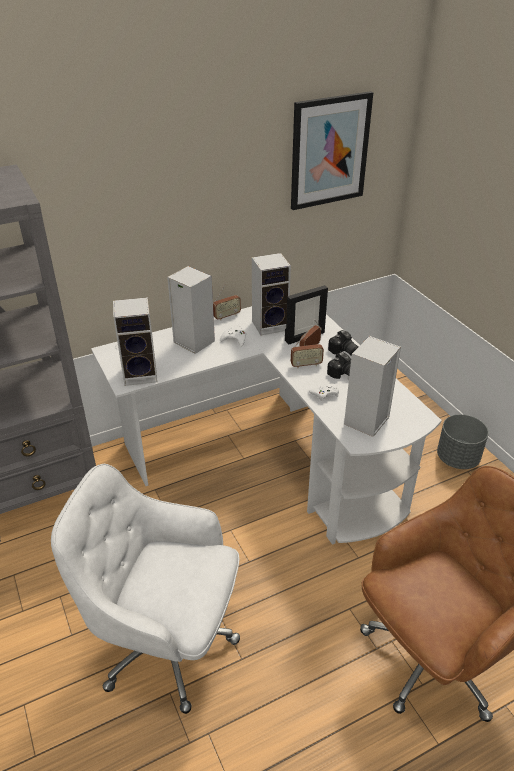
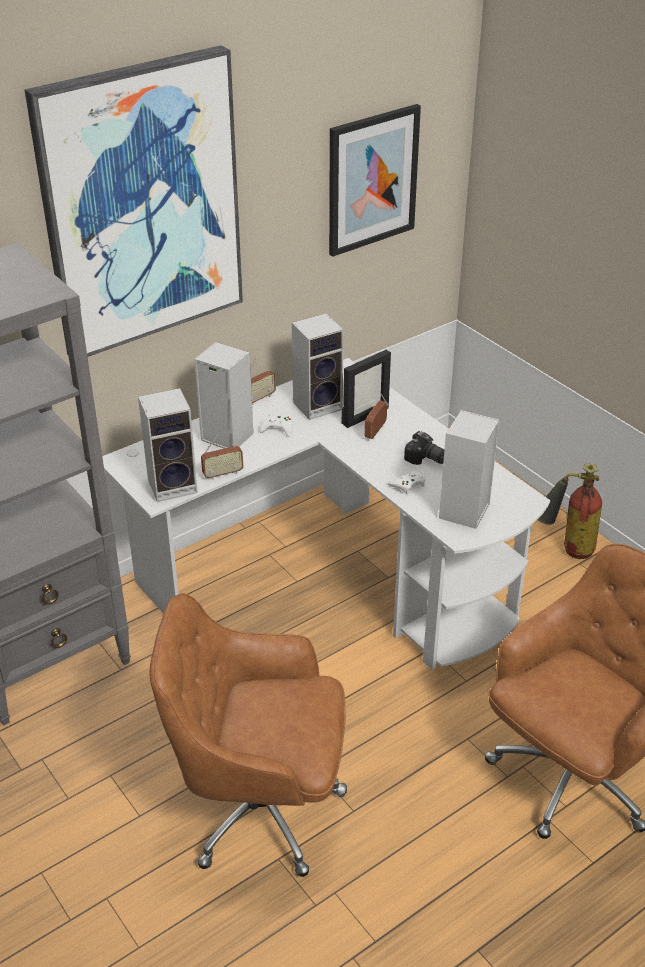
camera: 10 degrees left, 0 degrees up
(128, 146) = (141, 204): none -> picture
(168, 643) = (261, 807): white office chair -> brown office chair
(306, 365) = (376, 451): radio -> radio (223, 474)
(344, 352) = (419, 430): camera -> none
(458, 458) = (565, 549): grey planter -> fire extinguisher

